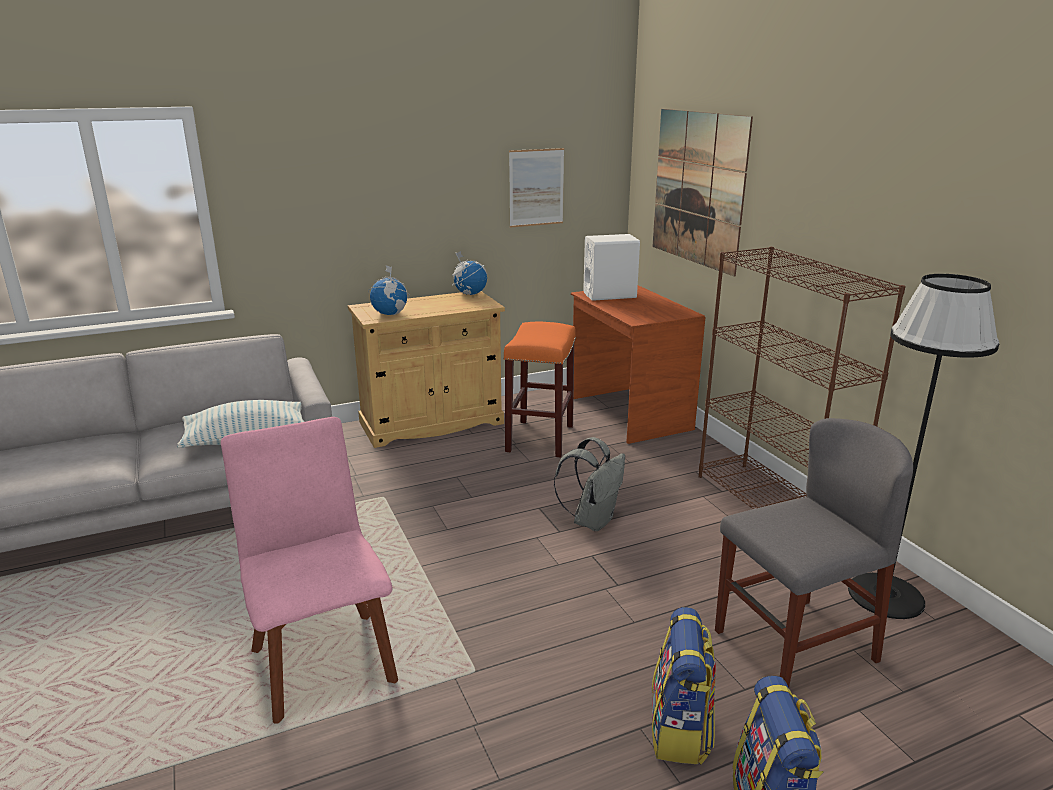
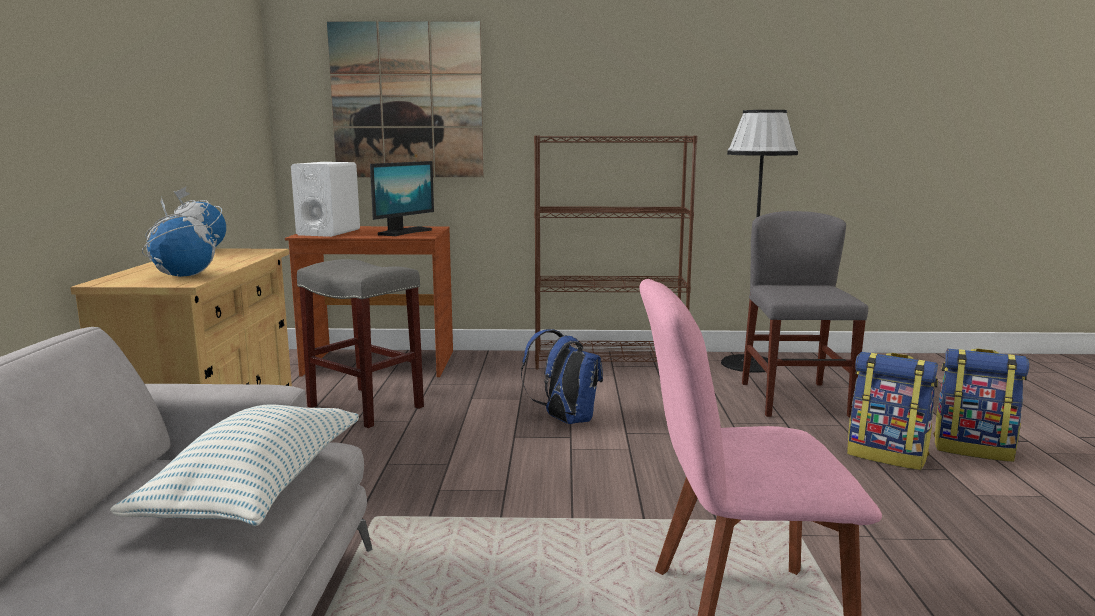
camera: 65 degrees left, 10 degrees down
(536, 187) = (216, 107): picture -> none
(539, 438) = (364, 407): orange stool -> grey stool
(592, 520) = (565, 420): grey backpack -> blue backpack
(645, 311) = (404, 232): none -> monitor

